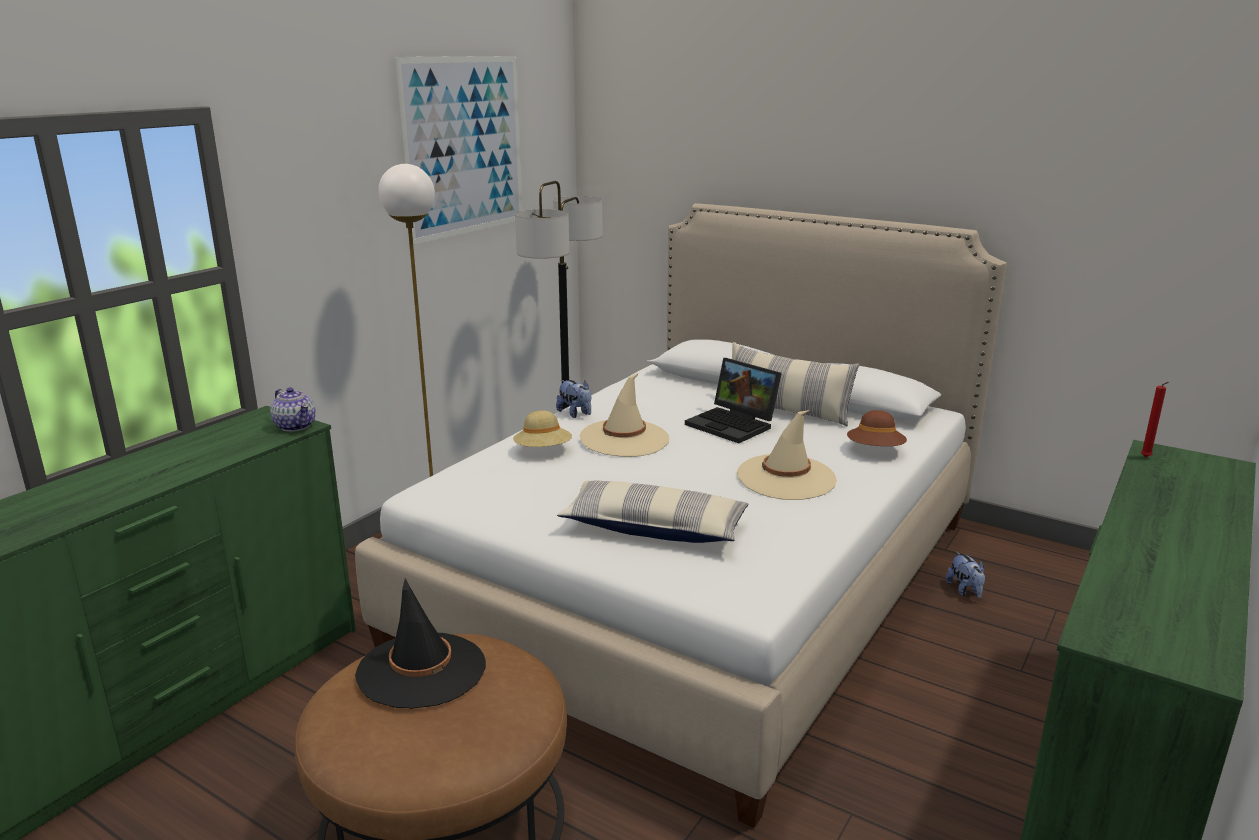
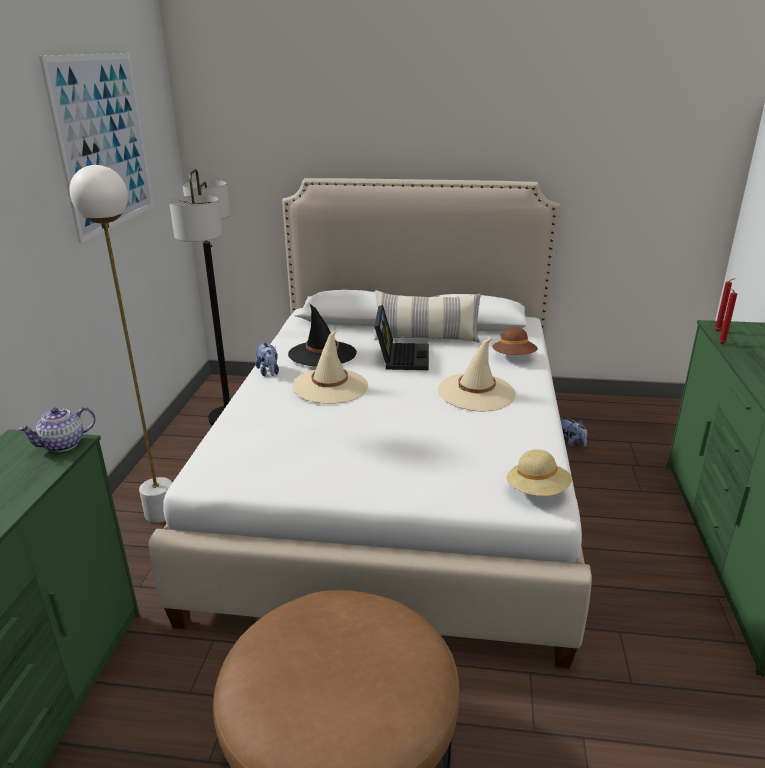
camera: 25 degrees left, 5 degrees up
(295, 426) = (64, 444): teapot -> teapot turned 120 degrees clockwise
(421, 670) = (308, 643): black hat -> black hat (322, 354)
(543, 451) = (272, 411): beige hat -> beige hat (537, 491)
(575, 414) = (269, 372): plush toy -> plush toy turned 45 degrees clockwise
(654, 528) = (422, 459): pillow -> none
(734, 425) = (401, 357): laptop -> laptop turned 105 degrees counterclockwise
(1129, 471) = (720, 343): none -> red candle

